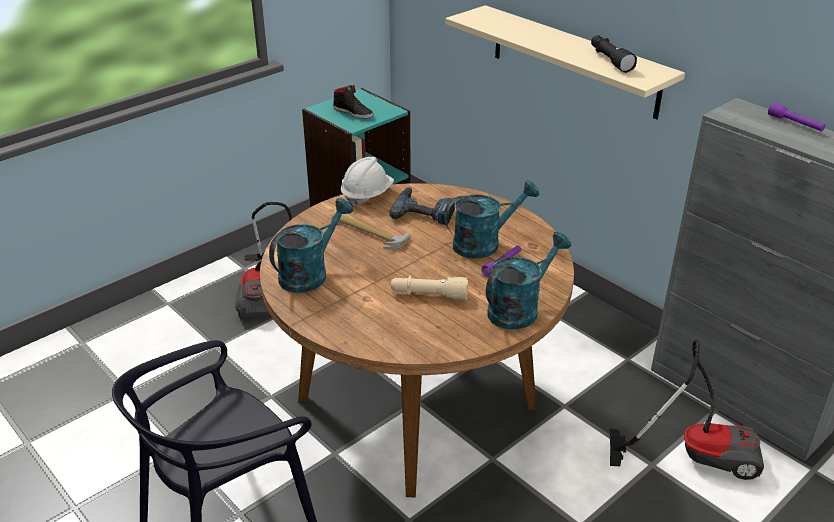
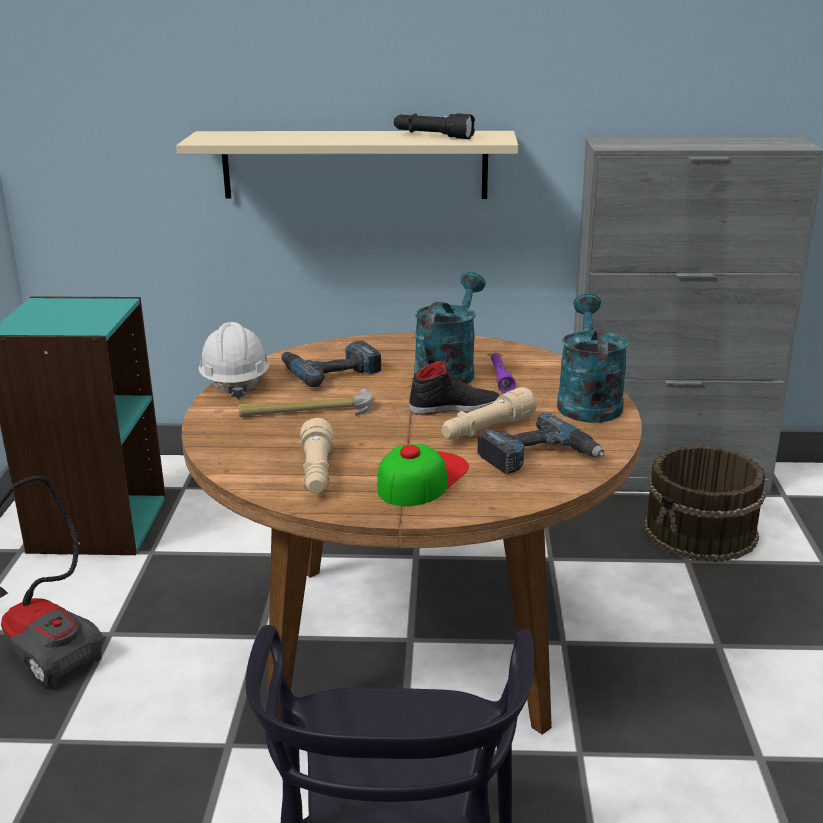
camera: 45 degrees left, 10 degrees down
(309, 273) = (317, 473): turquoise watering can -> beige flashlight
(347, 305) = (422, 478): none -> cap
(353, 112) = (67, 318): black shoe -> black shoe (454, 407)
(423, 327) = (539, 456): none -> power drill
(696, 453) = (701, 532): vacuum cleaner -> brown bucket
(795, 124) = (668, 140): purple flashlight -> none

